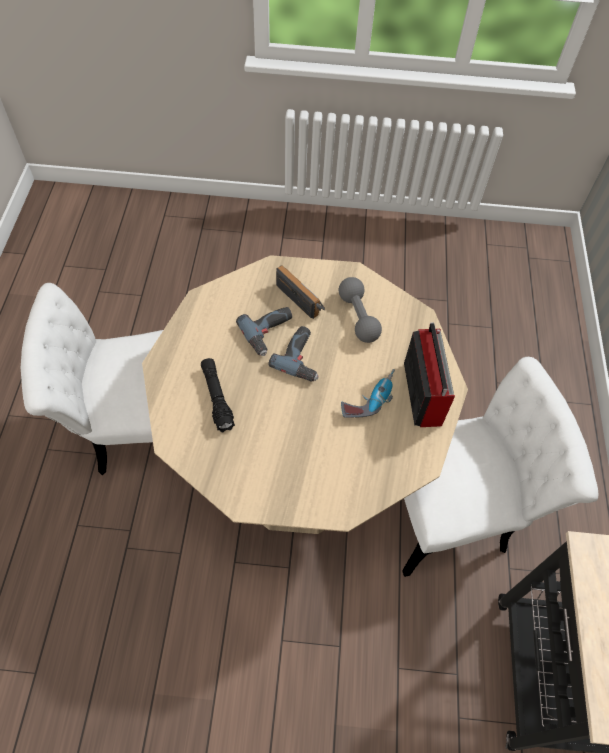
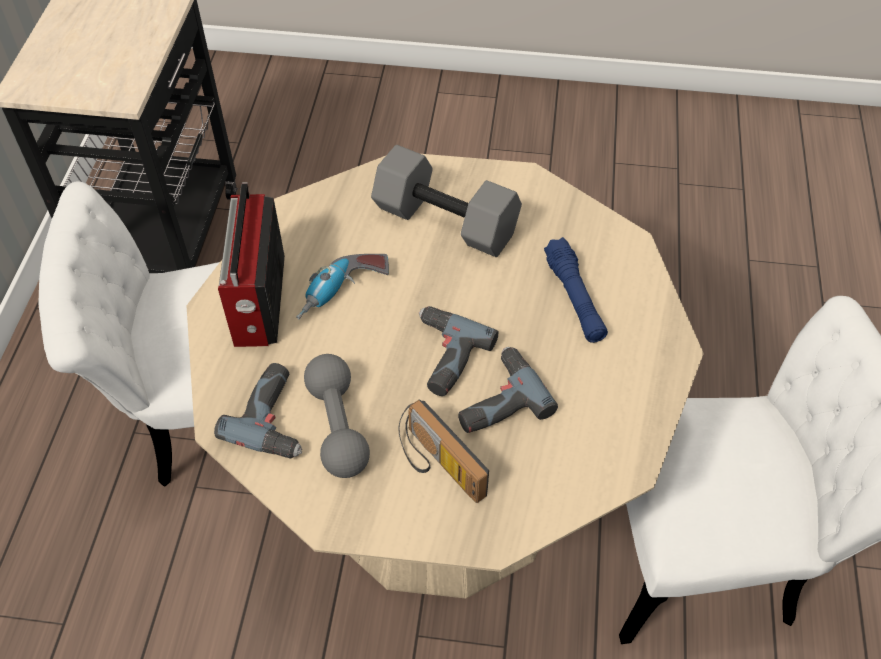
camera: 175 degrees left, 5 degrees down
(217, 398) = (574, 298): black flashlight -> blue flashlight
(302, 459) = (448, 221): none -> grey dumbbell
(393, 321) = (276, 417): none -> power drill

